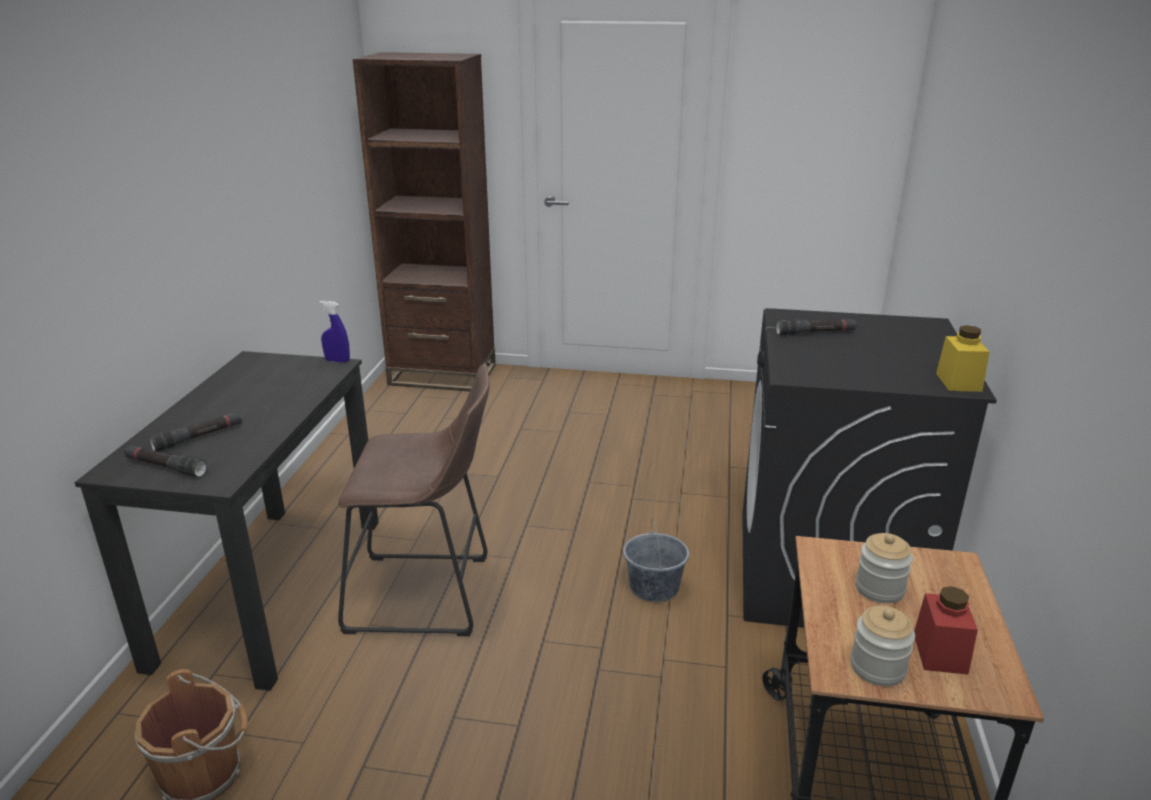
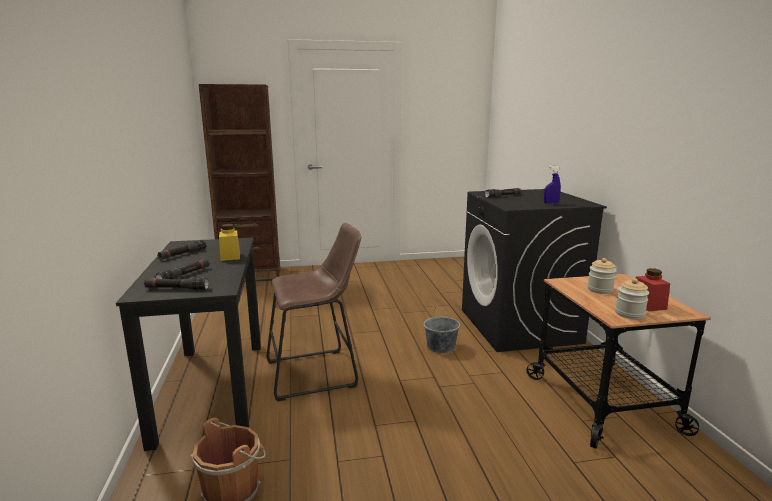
camera: 20 degrees left, 10 degrees down
(233, 387) = (182, 254): none -> black flashlight
(337, 361) = (239, 239): blue spray bottle -> blue spray bottle (551, 203)
(958, 382) = (584, 203): yellow jar -> yellow jar (230, 256)

